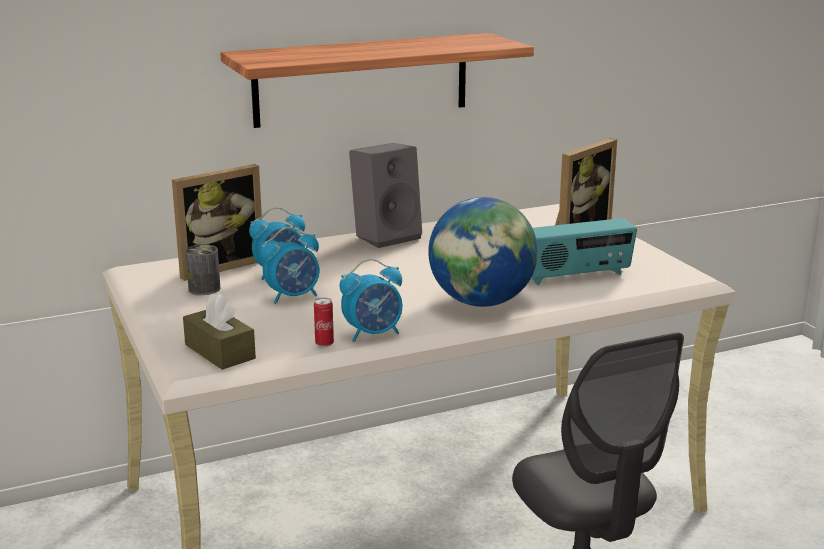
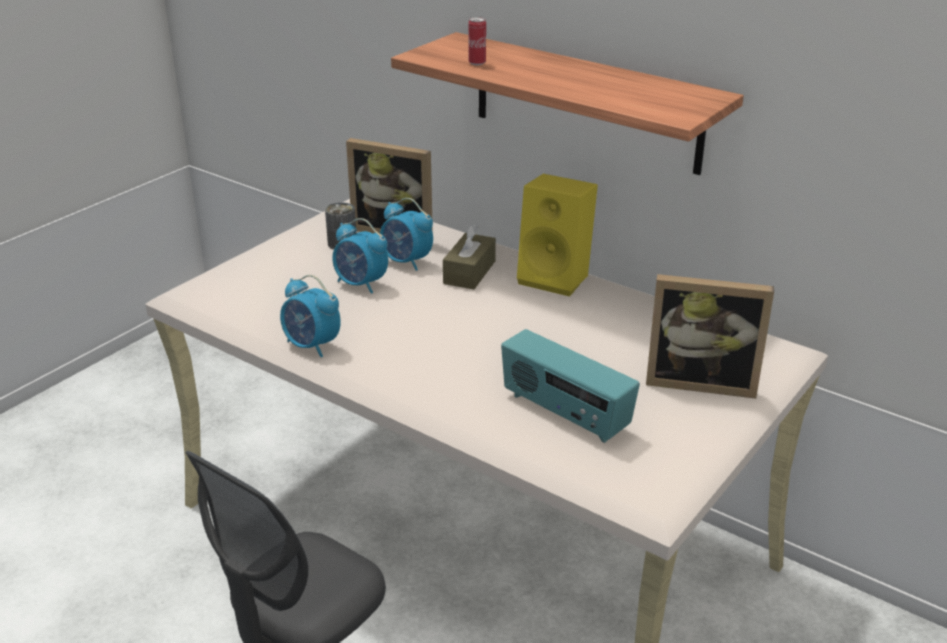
camera: 60 degrees right, 10 degrees up
(220, 351) = (225, 293): brown tissue box -> brown tissue box (469, 272)
(324, 344) = (273, 330): can -> can (477, 63)
(387, 236) = (557, 278): grey speaker -> yellow speaker
(481, 302) = (435, 378): globe -> none

